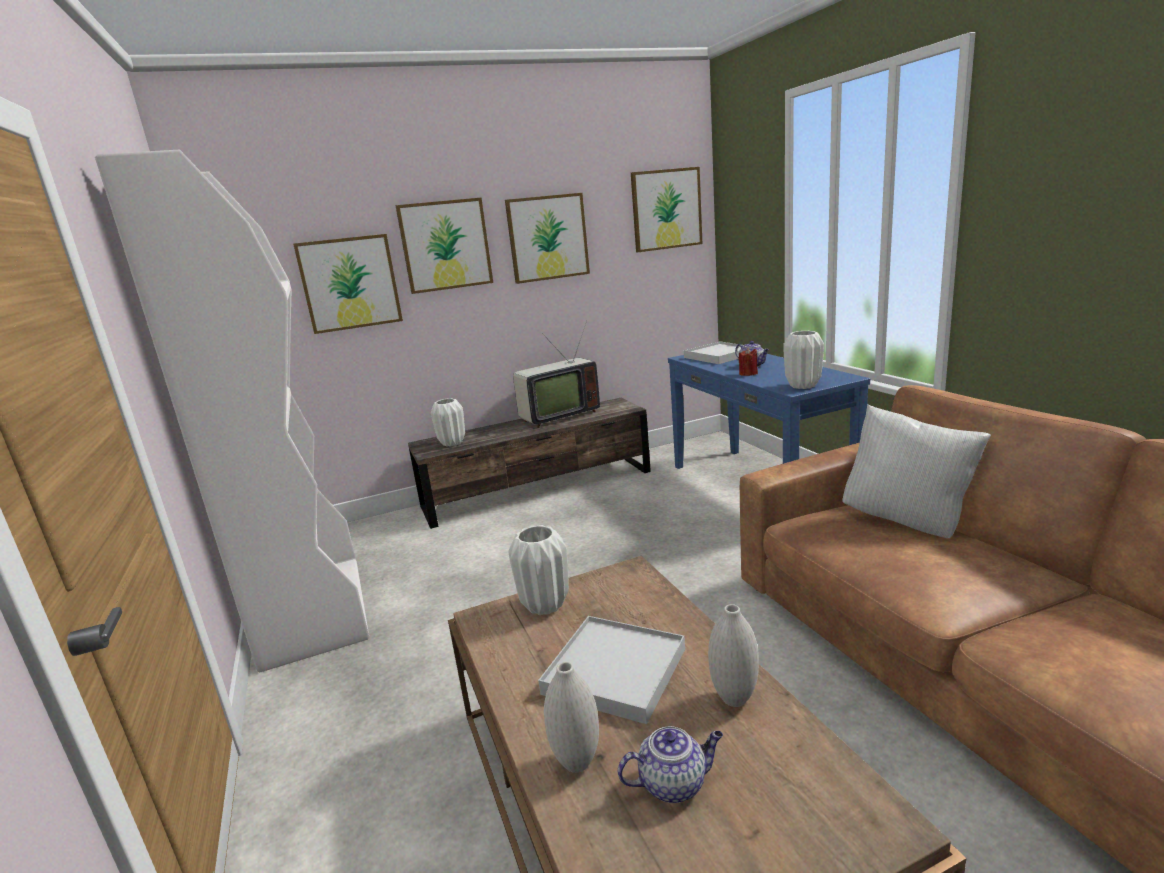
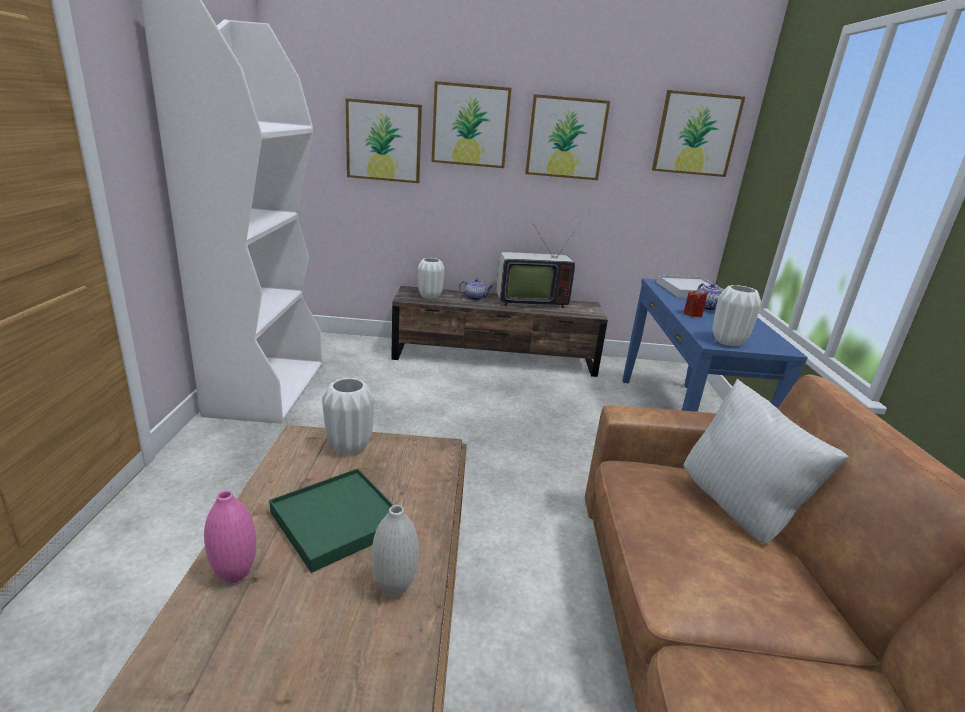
camera: 20 degrees right, 5 degrees up
(577, 762) = (235, 575): white vase -> pink vase
(615, 671) = (337, 521): white tray -> green tray
(674, 783) = (276, 628): teapot -> teapot (475, 298)

